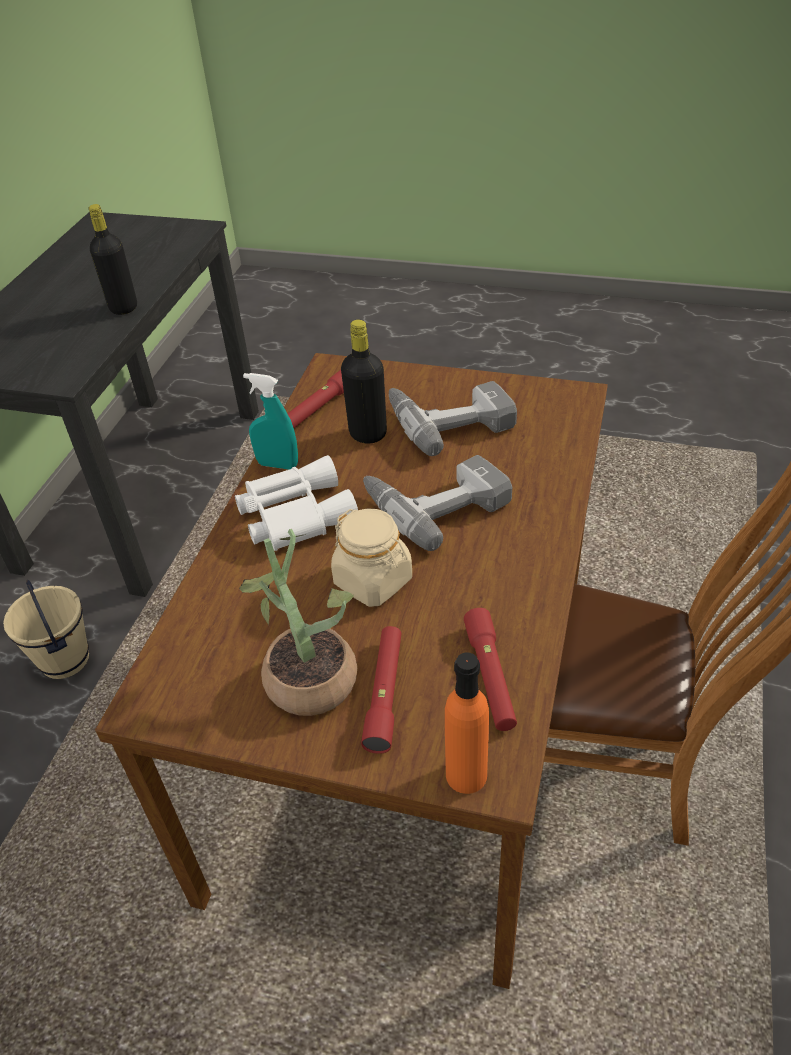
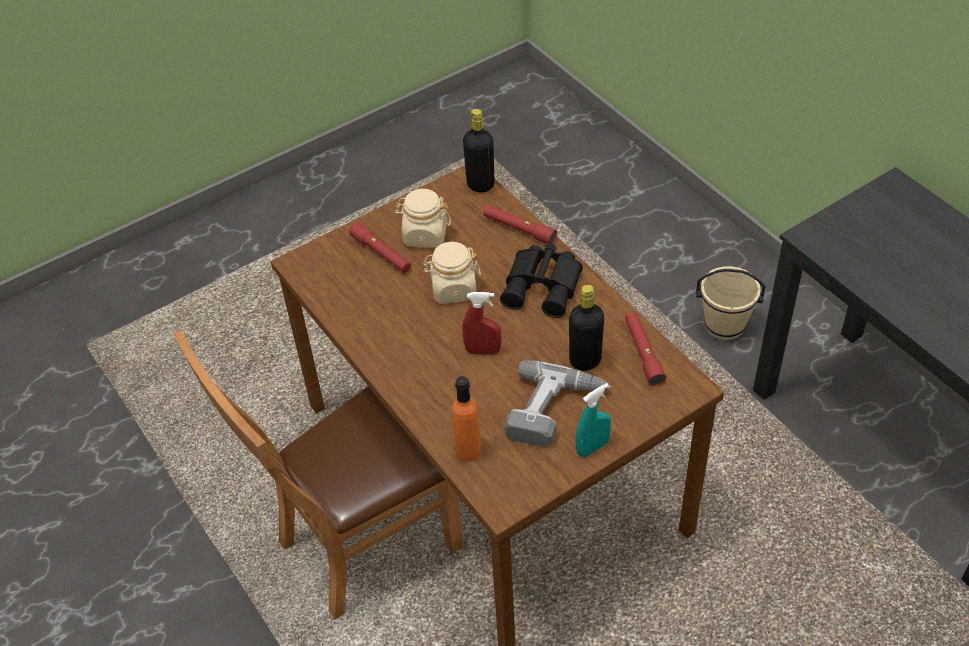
camera: 130 degrees right, 5 degrees up
(123, 307) = (904, 305): black bottle -> black bottle (480, 184)
(277, 465) = (599, 301): turquoise spray bottle -> turquoise spray bottle (592, 447)
(294, 513) = (544, 286): white binoculars -> black binoculars
(307, 672) = (425, 235): potted plant -> beige jar
(435, 502) = (483, 351): power drill -> red spray bottle
(466, 774) = (313, 255): orange bottle -> orange bottle (468, 451)
(490, 676) = (346, 294): red flashlight -> red flashlight (519, 229)

